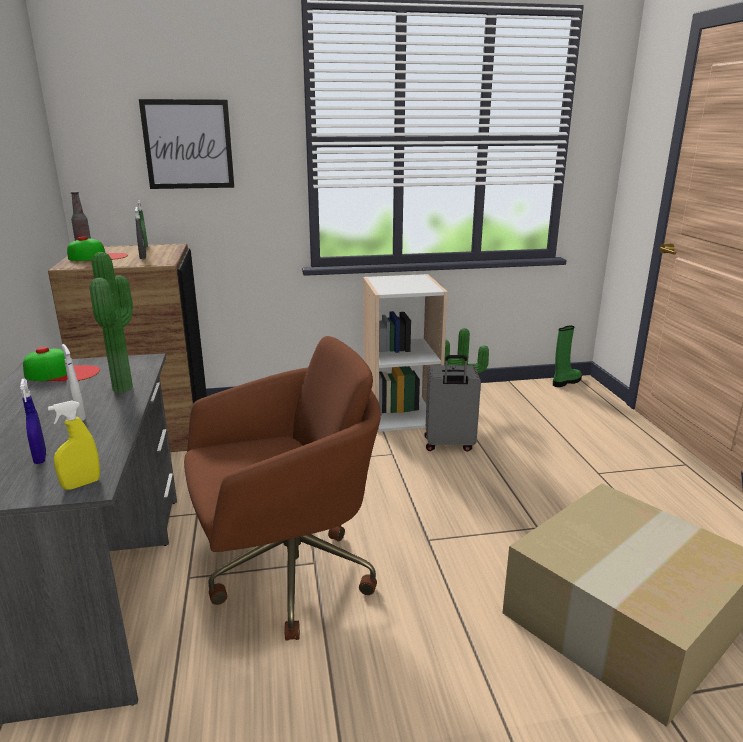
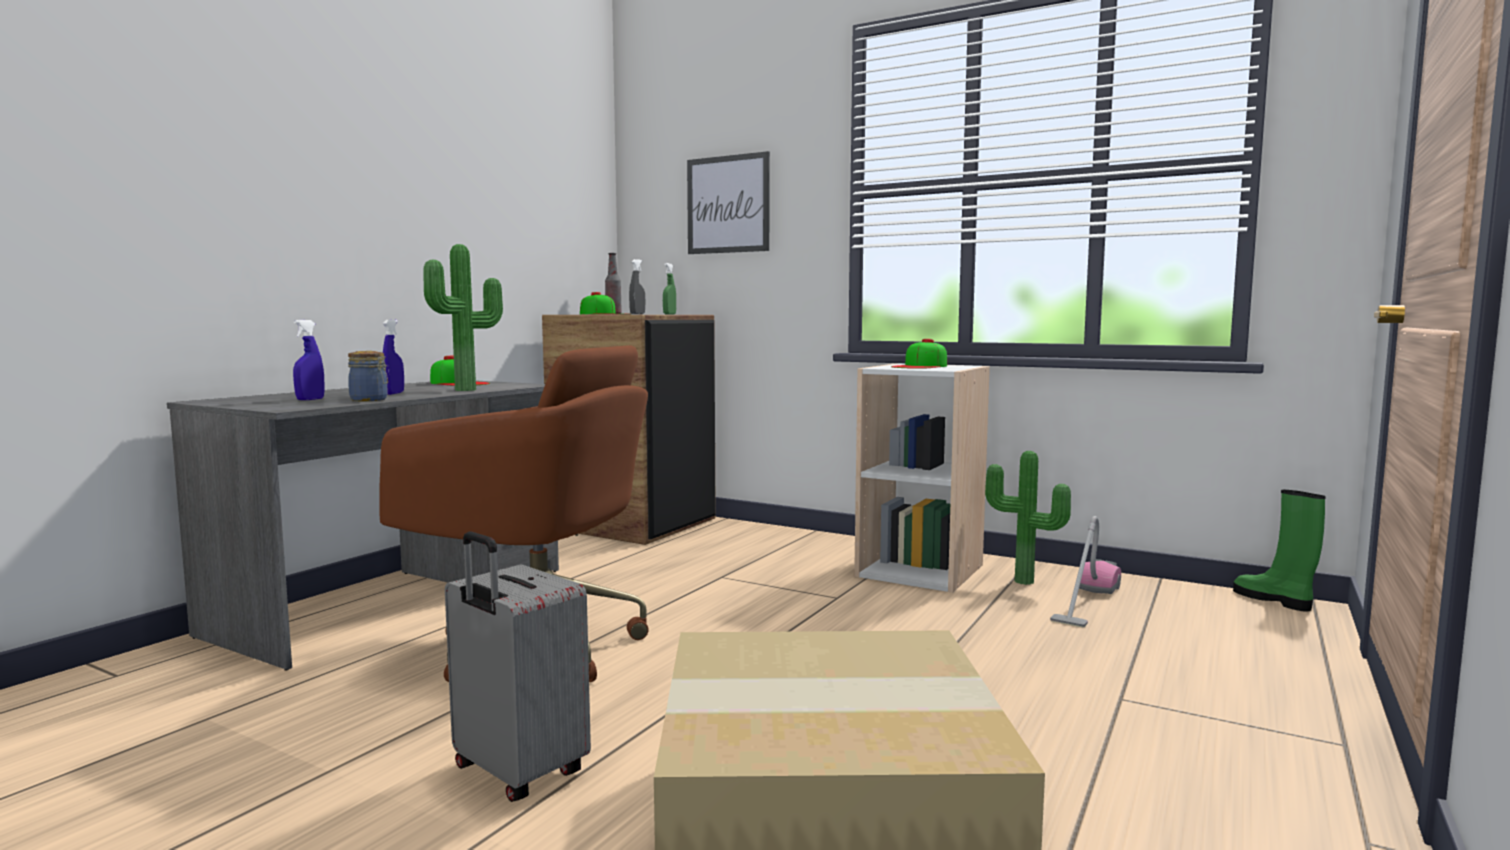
camera: 40 degrees right, 15 degrees down
(79, 416) = (393, 393): white spray bottle -> blue spray bottle
(81, 484) = (286, 407): yellow spray bottle -> none
(108, 439) = (370, 400): none -> jar
(400, 283) = (920, 366): none -> cap
(449, 445) = (929, 609): grey suitcase -> grey suitcase (517, 773)
(504, 411) = (1086, 602): none -> vacuum cleaner
(566, 382) = (1274, 600): green boot -> green boot turned 120 degrees counterclockwise

